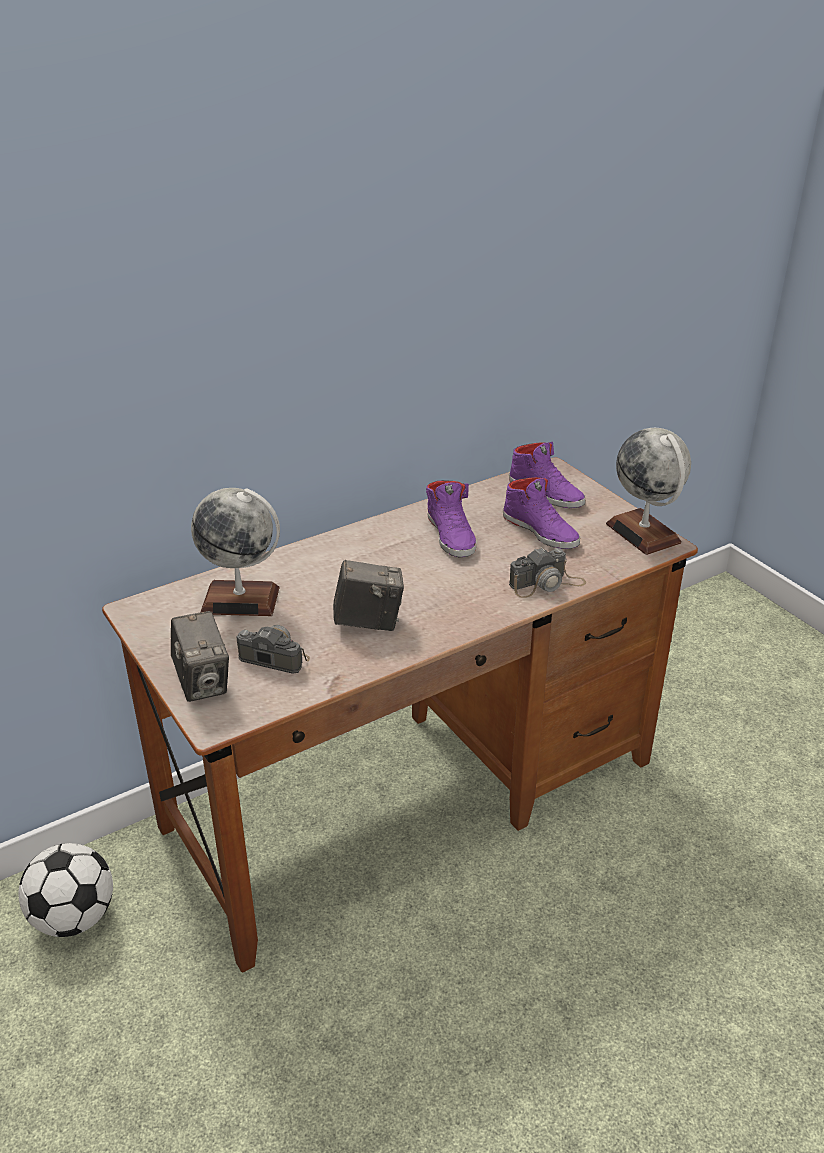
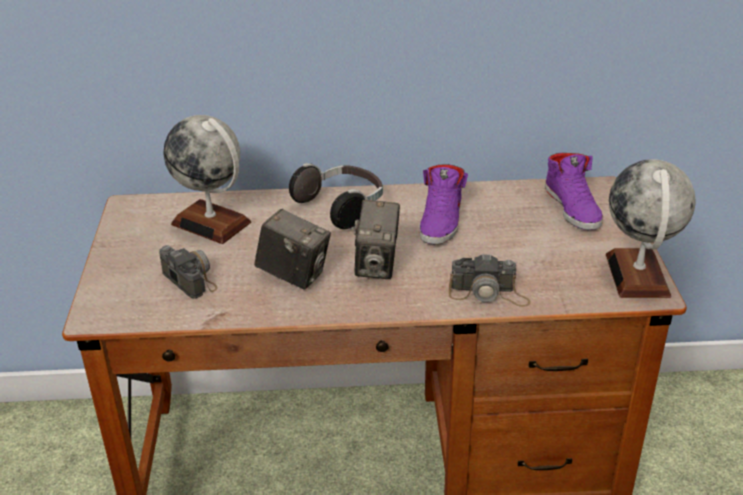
camera: 30 degrees right, 0 degrees up
(74, 918) = (53, 451): football -> none
(203, 683) = (118, 281): camera -> camera (377, 265)
(352, 549) = (342, 208): none -> headphones
(541, 530) = (532, 241): purple shoe -> none

